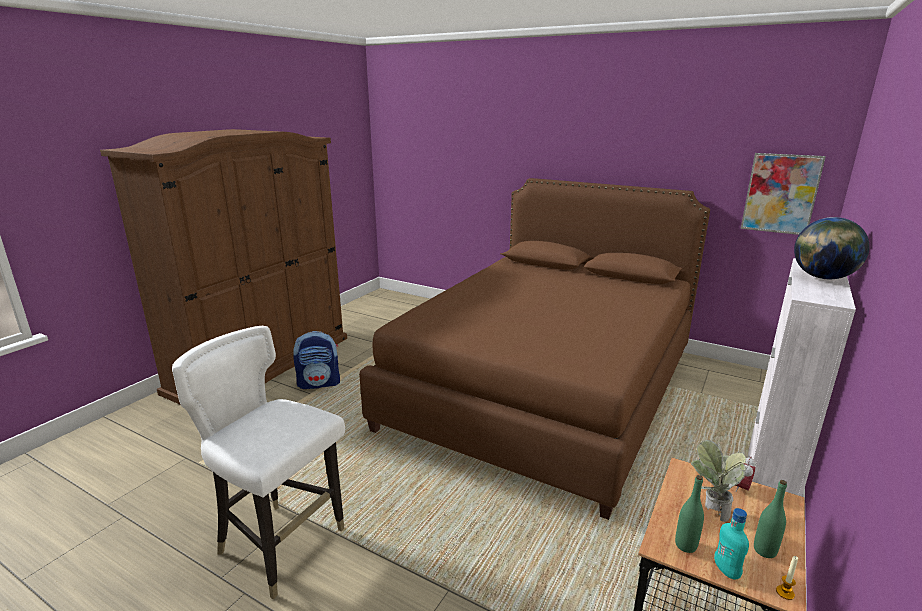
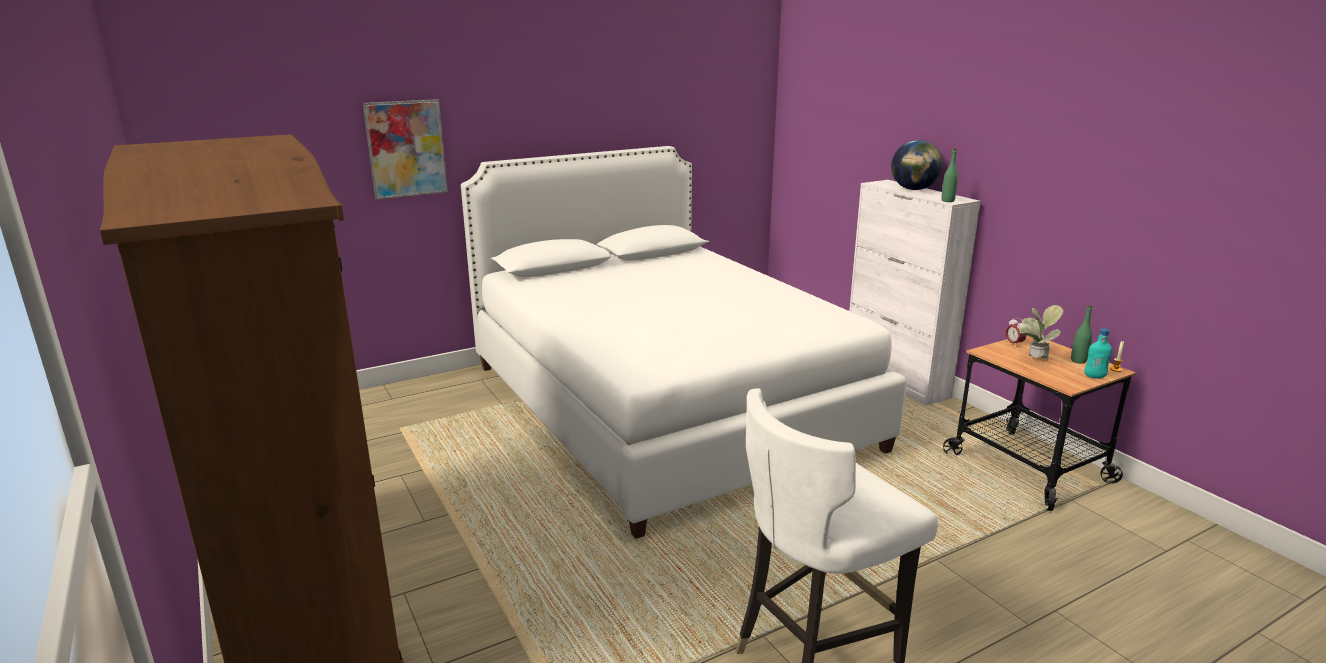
camera: 60 degrees left, 0 degrees up
(319, 383) = (456, 554): backpack -> none
(545, 388) = (664, 406): brown bed -> white bed
(685, 545) = (1068, 379): green bottle -> green bottle (947, 201)
(781, 193) = (734, 136): picture -> picture (406, 148)

